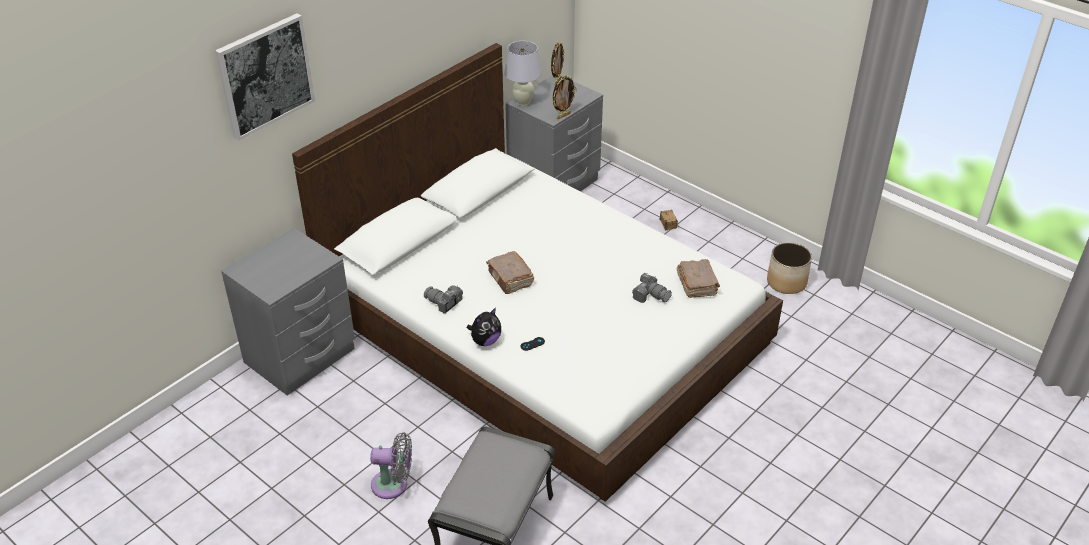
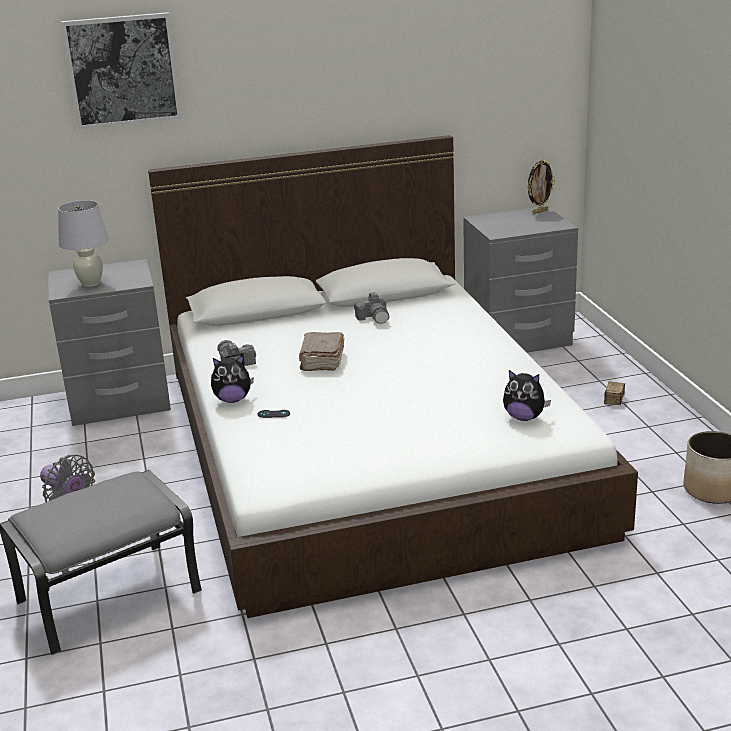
camera: 35 degrees right, 15 degrees down
(523, 102) = (482, 219): white table lamp -> white table lamp (90, 283)
(563, 116) = (510, 234): picture frame -> none
(651, 295) = (456, 412): camera -> camera (374, 318)
(697, 284) = (524, 417): brown book -> plush toy

